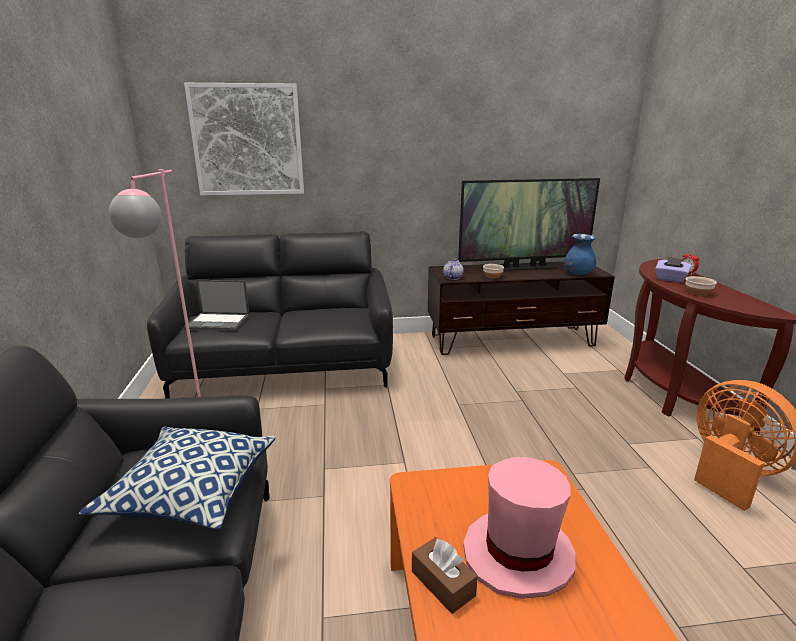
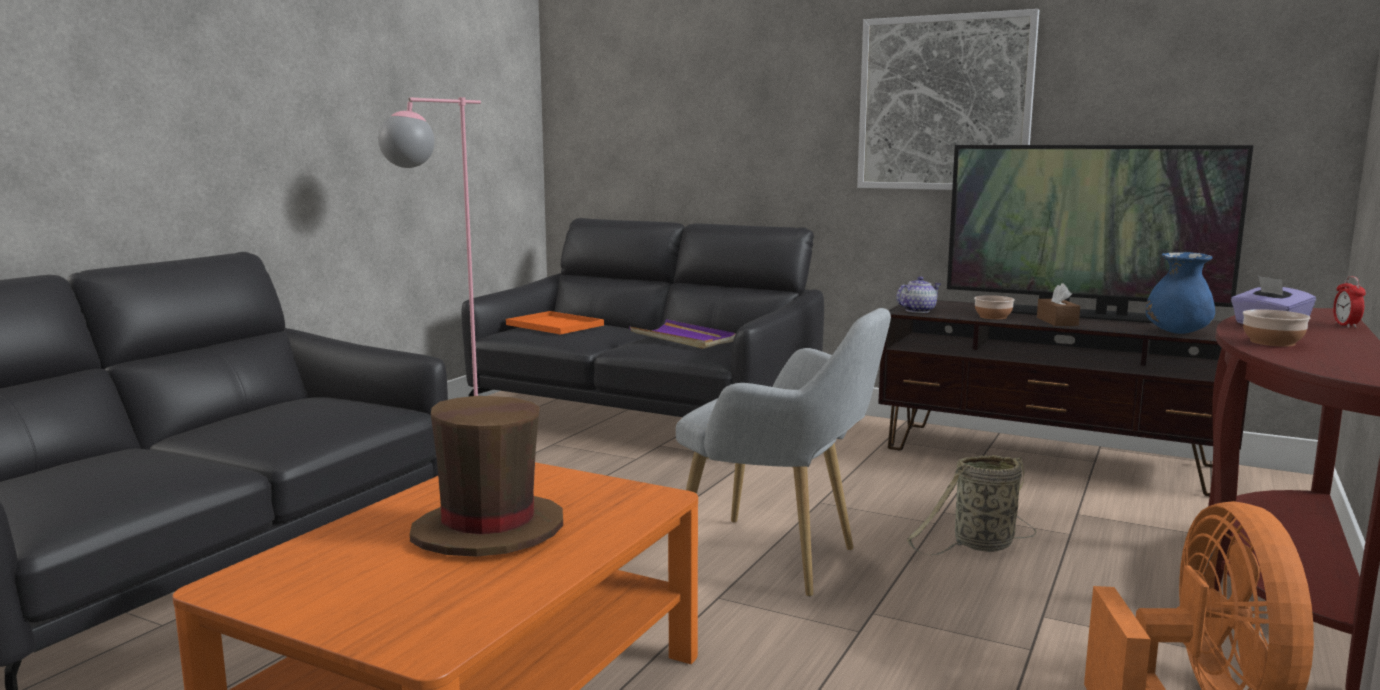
camera: 35 degrees right, 10 degrees down
(191, 491) = (305, 421): pillow -> none
(219, 322) = (556, 325): laptop -> orange tray
(247, 140) = (662, 89): picture -> picture (944, 103)
(322, 317) = (683, 338): none -> purple tray
(443, 583) = (379, 521): brown tissue box -> brown tissue box (1057, 321)
(493, 456) = (778, 561): none -> grey armchair
(518, 554) = (488, 531): pink hat -> brown hat
(556, 408) = (980, 545): none -> basket

